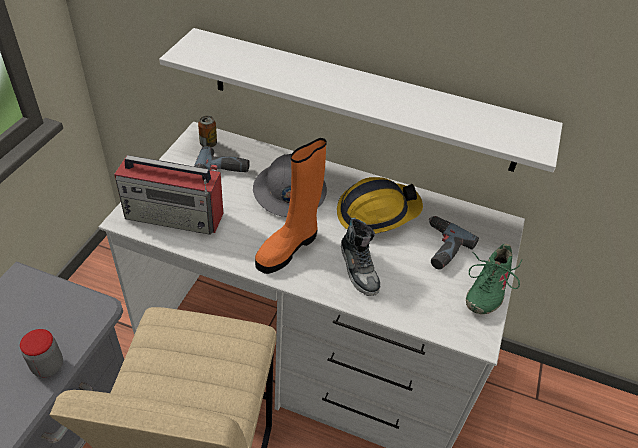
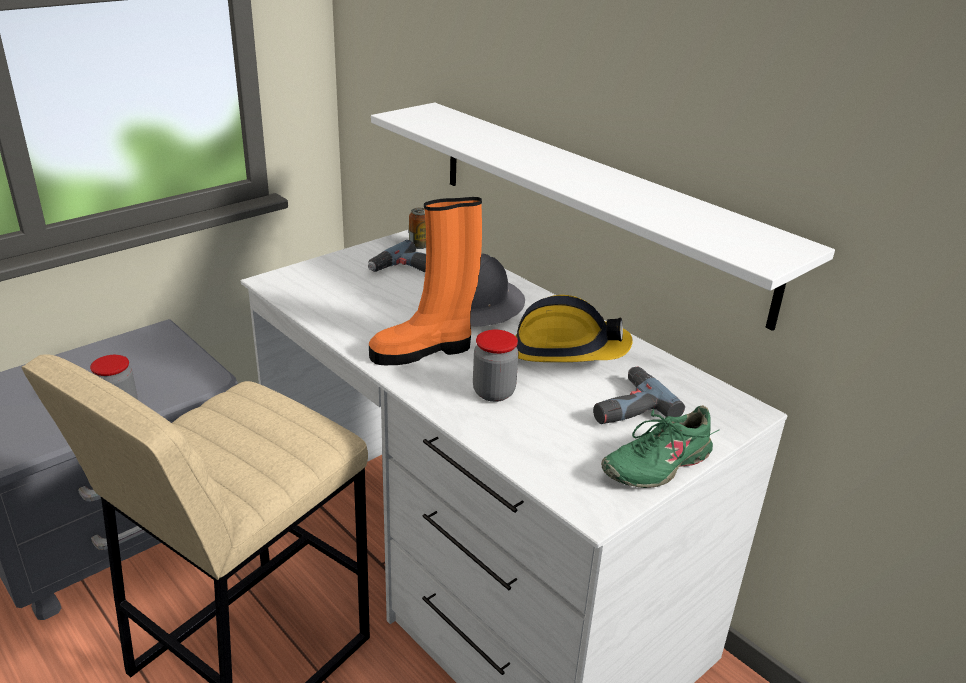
camera: 30 degrees right, 15 degrees down
(175, 215) = (325, 291): radio -> none
(359, 268) = (493, 392): shoe -> jar

